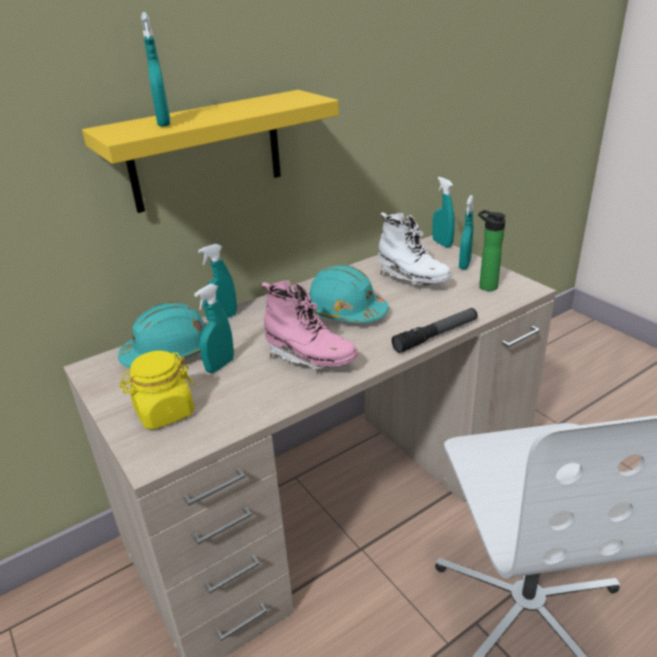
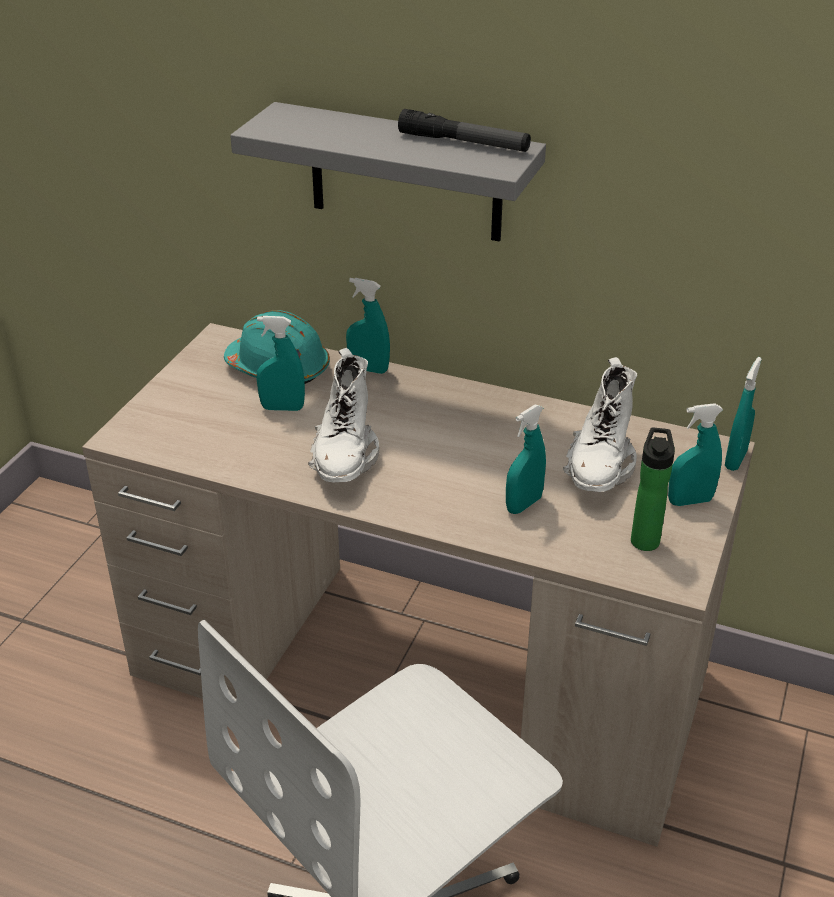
camera: 55 degrees right, 5 degrees up
(164, 123) = (321, 129): turquoise spray bottle -> turquoise spray bottle (524, 504)
(164, 412) = (187, 411): yellow jar -> none
(206, 151) = (405, 173): yellow shelf -> grey shelf
(310, 358) = (344, 459): pink boot -> white boot
(345, 312) = (461, 446): turquoise hard hat -> none
(436, 335) = (472, 534): flashlight -> flashlight (464, 143)

